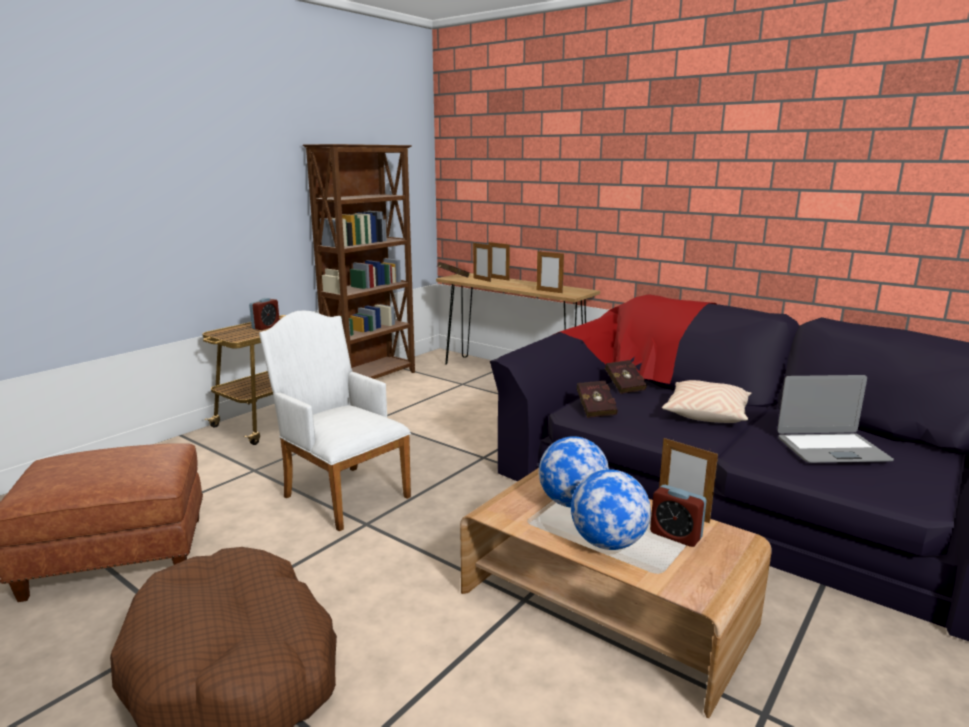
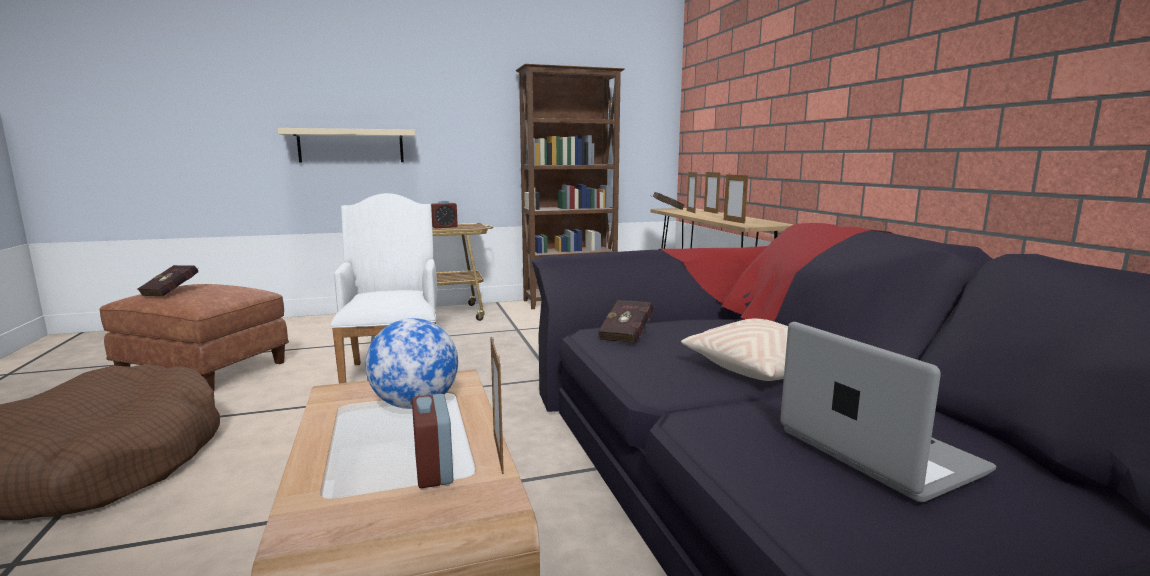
camera: 35 degrees right, 5 degrees down
(138, 244) = (351, 146): none -> beige shelf
(608, 543) = (353, 449): globe -> none
(624, 386) = (712, 324): red book -> red book (173, 292)
(831, 449) = (878, 452): laptop -> laptop turned 150 degrees counterclockwise

